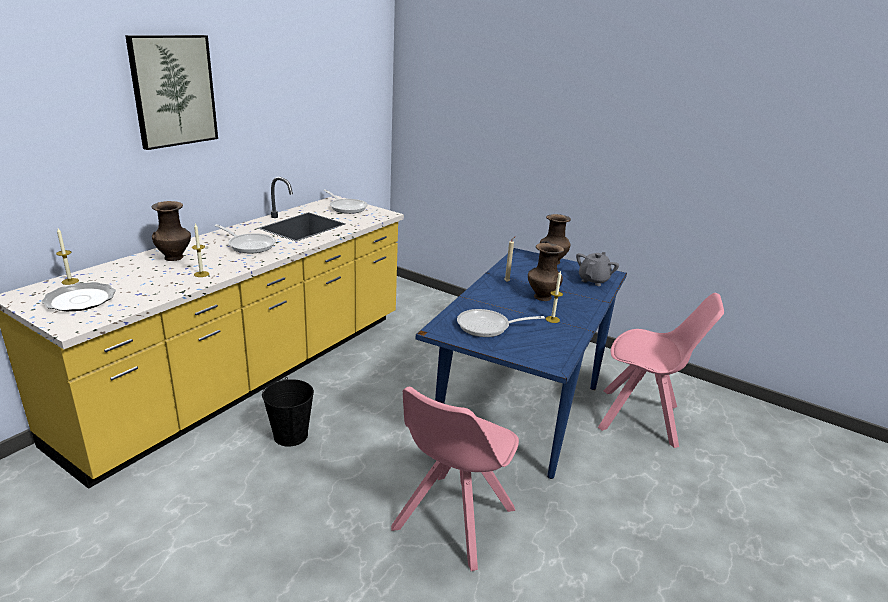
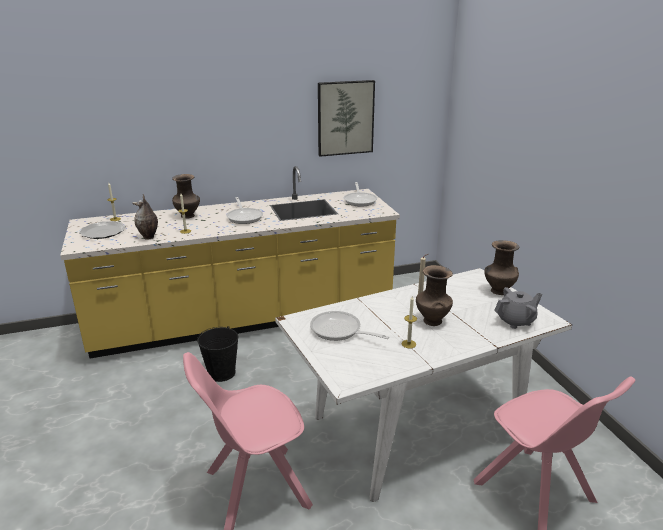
camera: 40 degrees right, 0 degrees up
(163, 291) = (149, 237): none -> vase
(173, 91) = (211, 93): picture -> picture (345, 118)
(519, 411) = (413, 429): blue dining table -> white dining table

